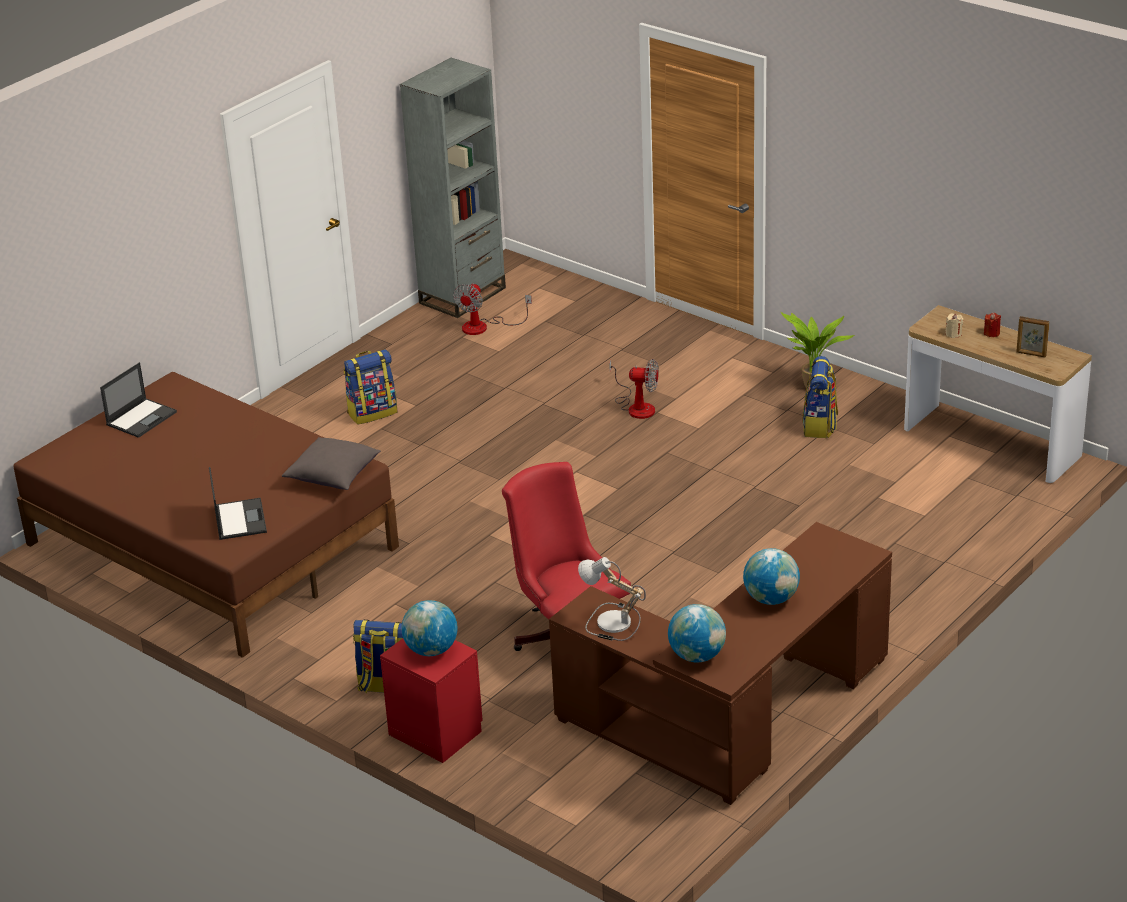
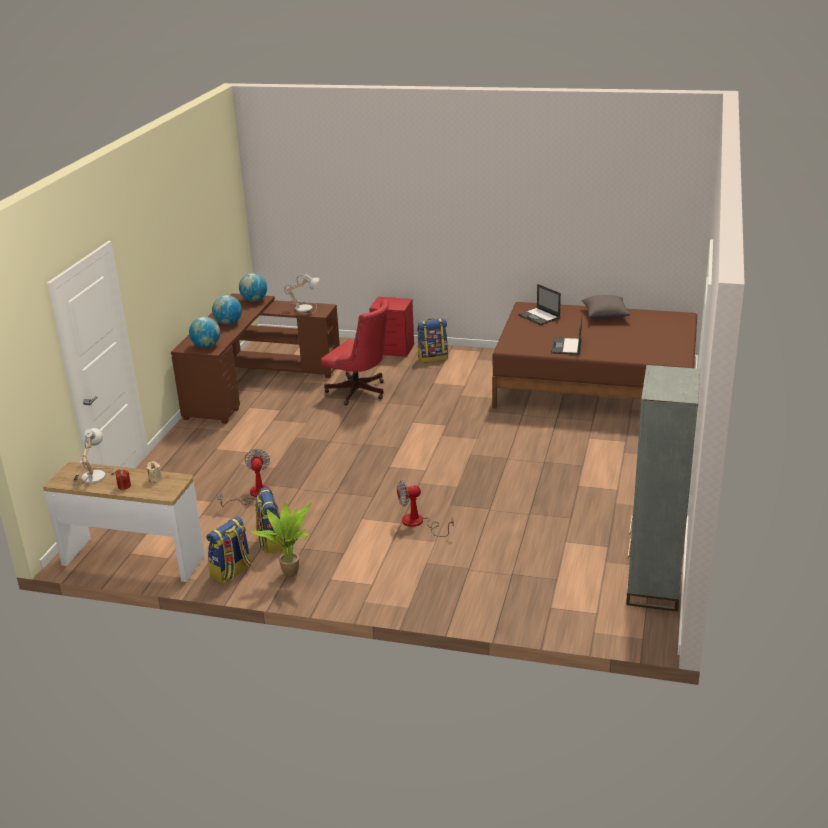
camera: 155 degrees right, 5 degrees down
(142, 418) = (665, 342): laptop -> laptop (566, 347)
(333, 477) = (515, 341): grey pillow -> grey pillow (604, 315)
(372, 412) = (601, 473): backpack -> backpack (231, 572)
(431, 650) = (390, 304): globe -> globe (206, 346)
(484, 326) = (601, 560): fan -> fan (253, 494)
(1031, 354) = (91, 476): picture frame -> table lamp

